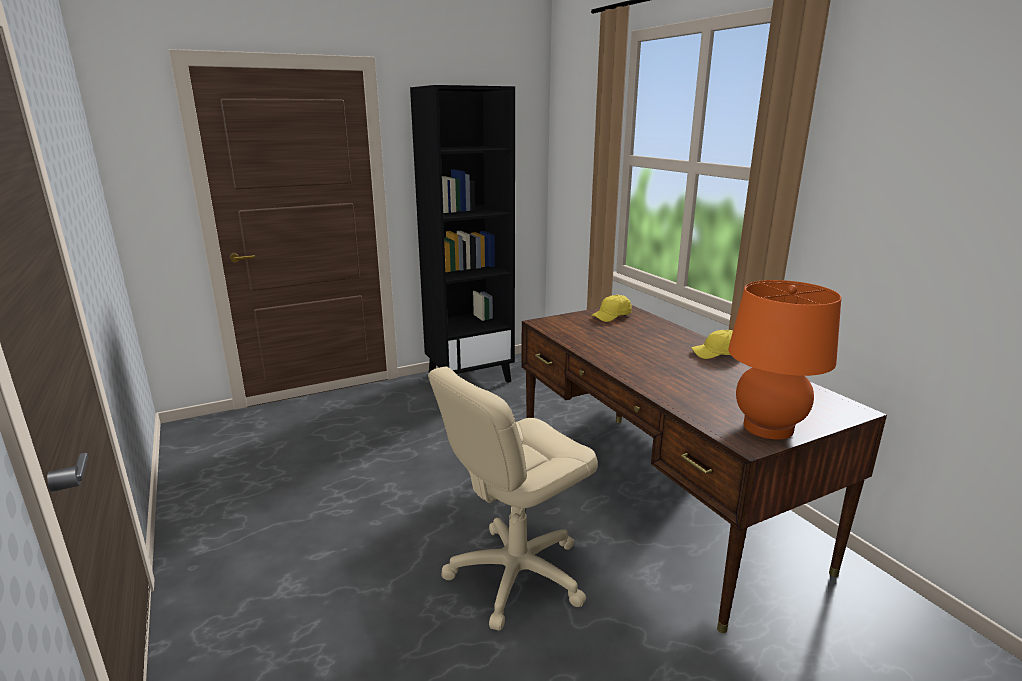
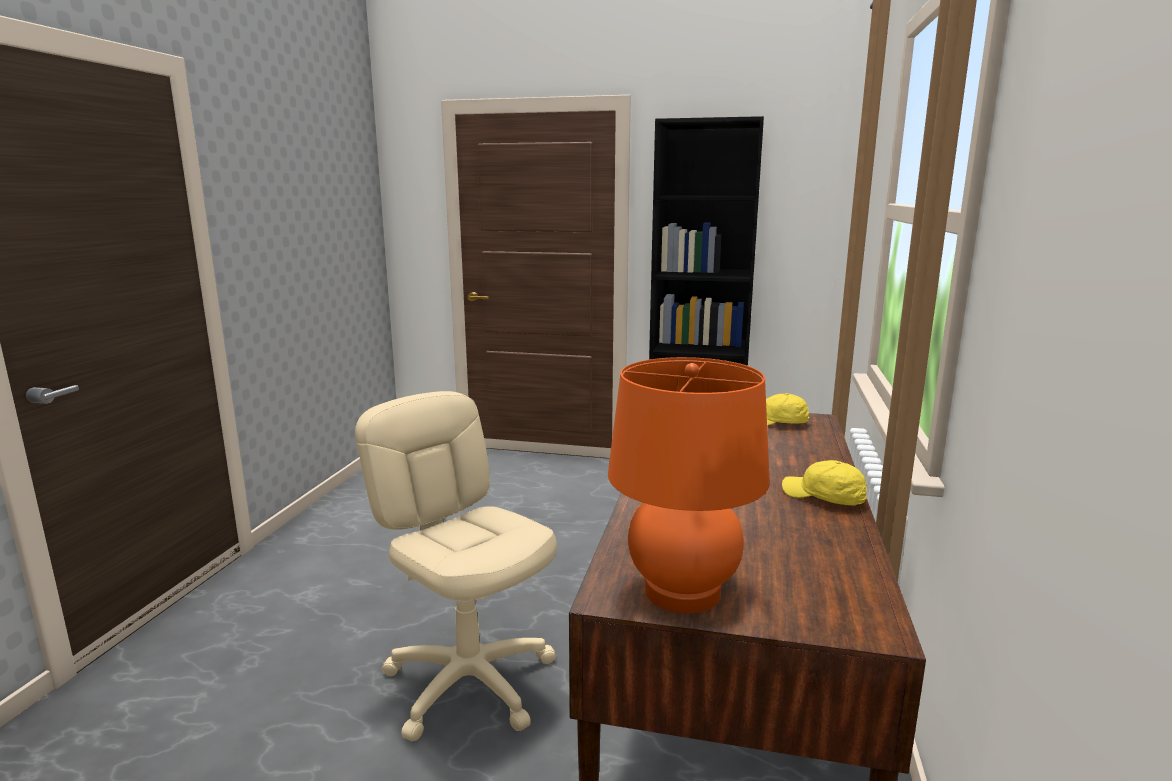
camera: 40 degrees right, 5 degrees down
(516, 574) = (470, 682): beige office chair -> beige office chair turned 45 degrees clockwise

